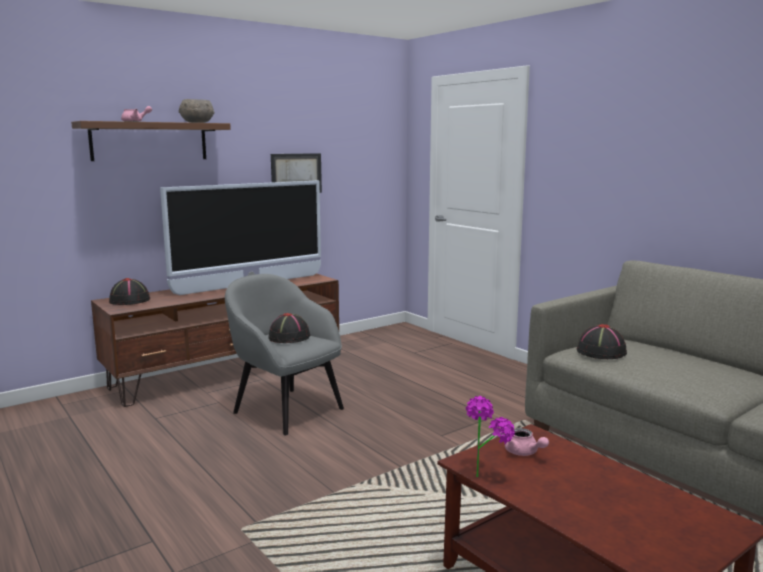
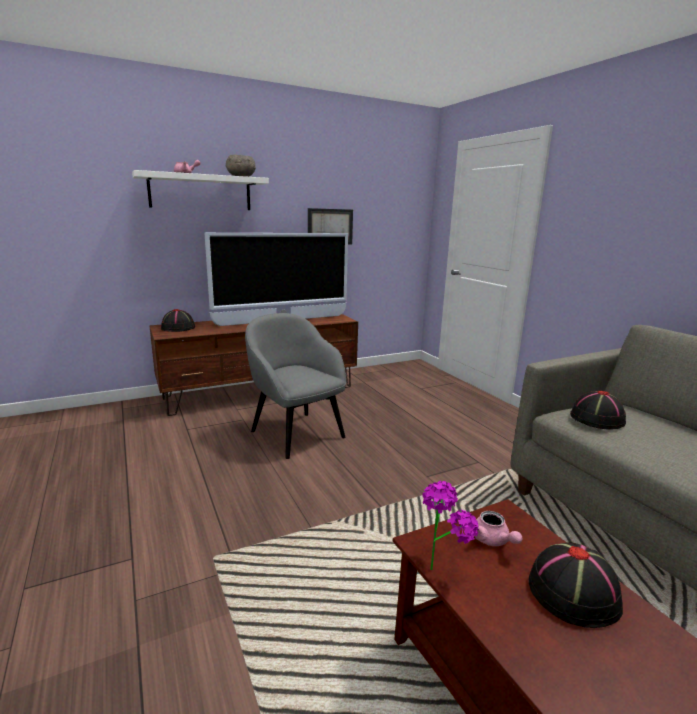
camera: 10 degrees right, 5 degrees up
(149, 141) = (200, 192): brown shelf -> white shelf
(289, 337) = (300, 371): black hat -> black hat (573, 592)

